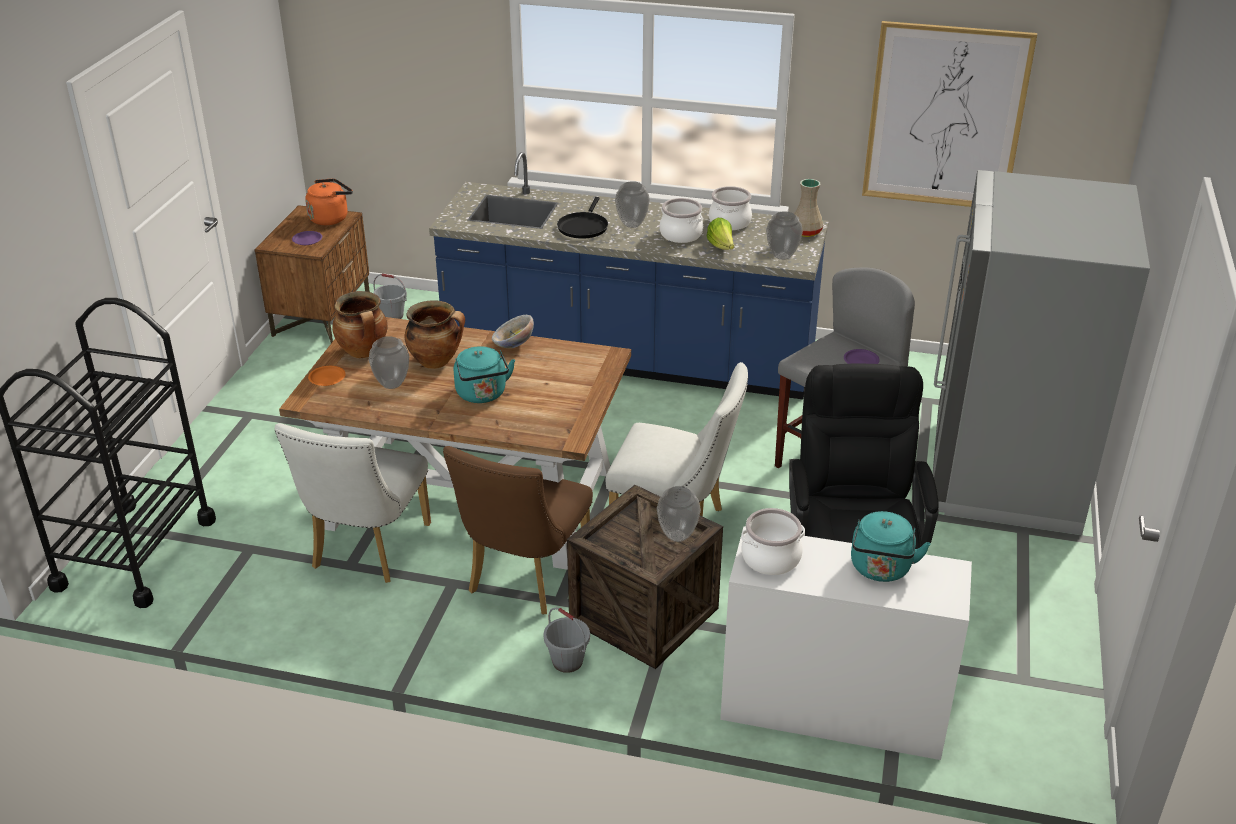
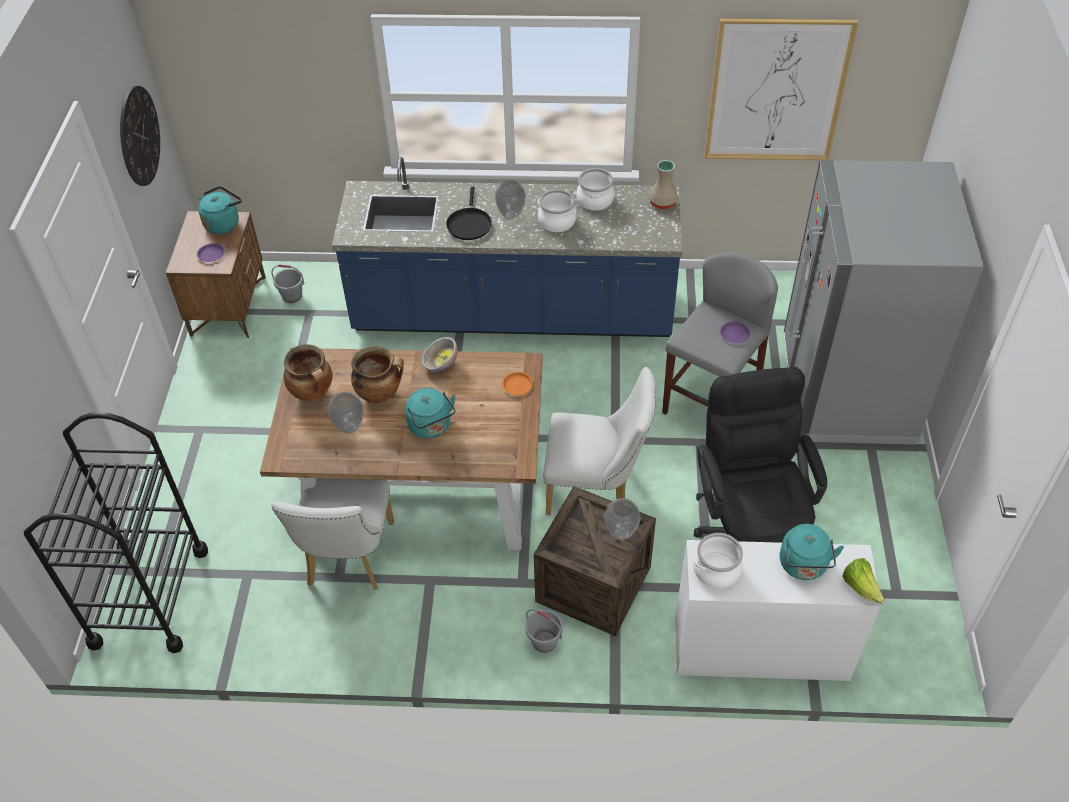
camera: 10 degrees left, 15 degrees up
(253, 93) = (139, 136): none -> wall clock
(327, 378) = (291, 429): orange plate -> orange plate (518, 385)
(330, 218) = (223, 223): orange kettle -> turquoise kettle
(524, 579) = (487, 566): brown chair -> none
(721, 247) = (595, 232): lettuce -> lettuce (861, 587)
(781, 256) = (649, 236): vase -> none

